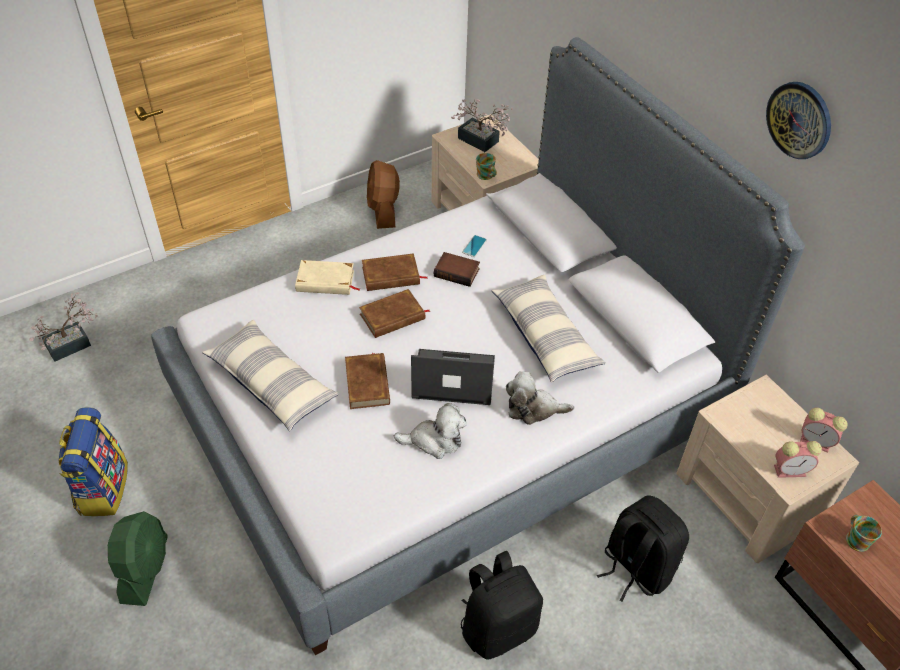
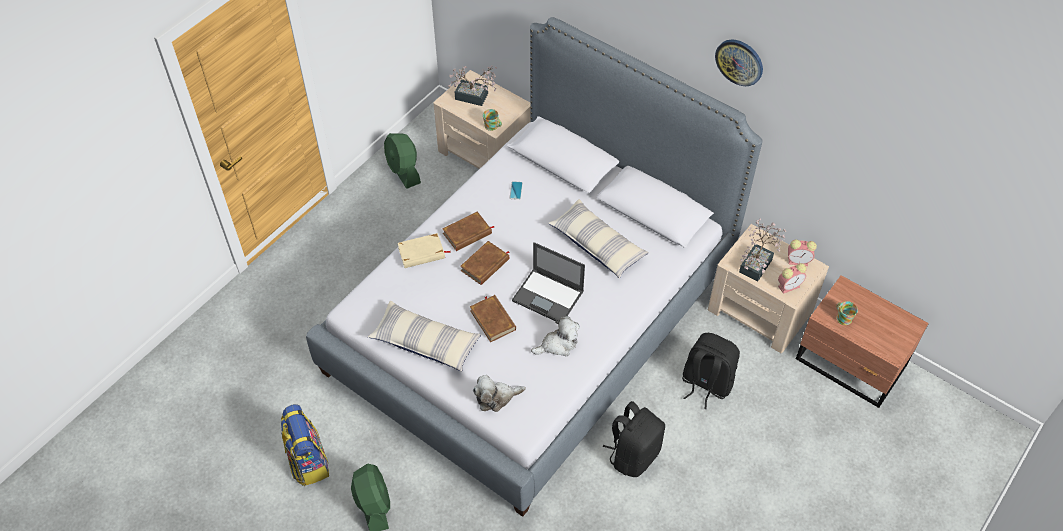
camera: 20 degrees left, 5 degrees up
(73, 344) = (216, 362): potted plant -> potted plant (758, 263)
(383, 210) = (403, 171): brown fan -> green fan
(452, 377) = (548, 296): laptop -> laptop turned 135 degrees counterclockwise
(457, 272) = (514, 215): book -> none
(533, 408) = (613, 300): plush toy -> plush toy (496, 398)

